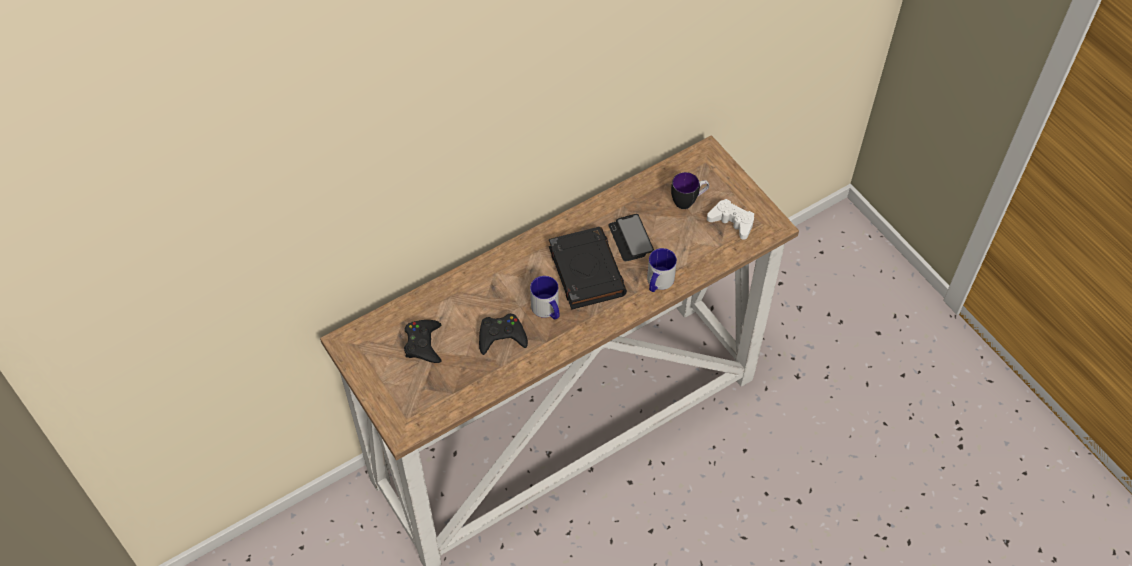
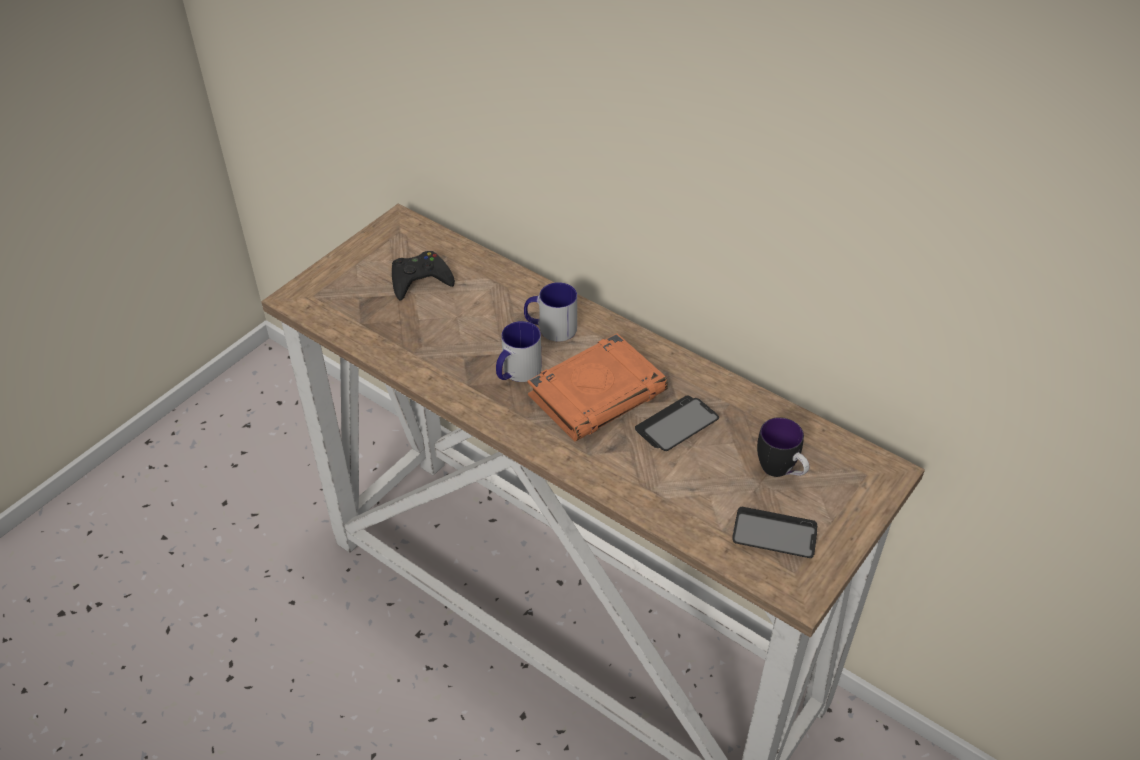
camera: 70 degrees right, 10 degrees down
(501, 336) = (458, 342): black game controller -> none
(585, 271) = (598, 393): black book -> orange book
(658, 282) = (616, 474): mug -> mug (550, 328)
(732, 222) = (774, 534): white game controller -> phone

